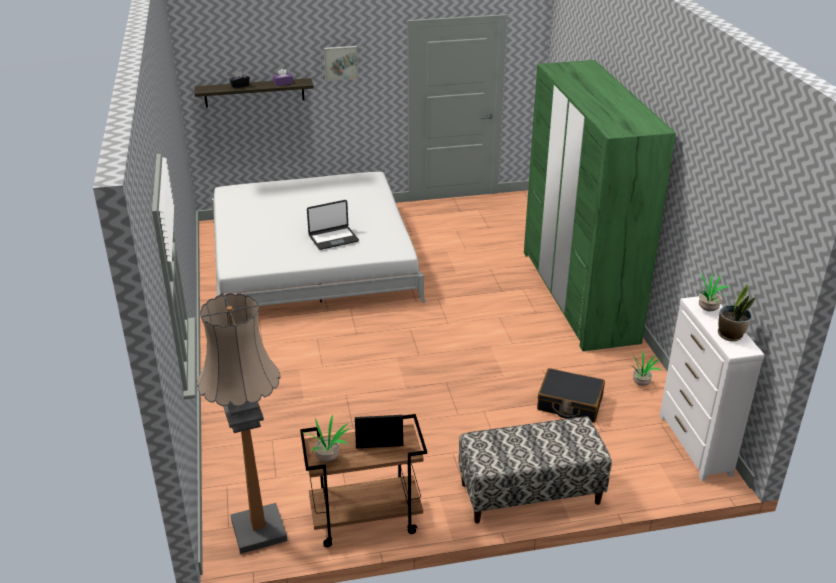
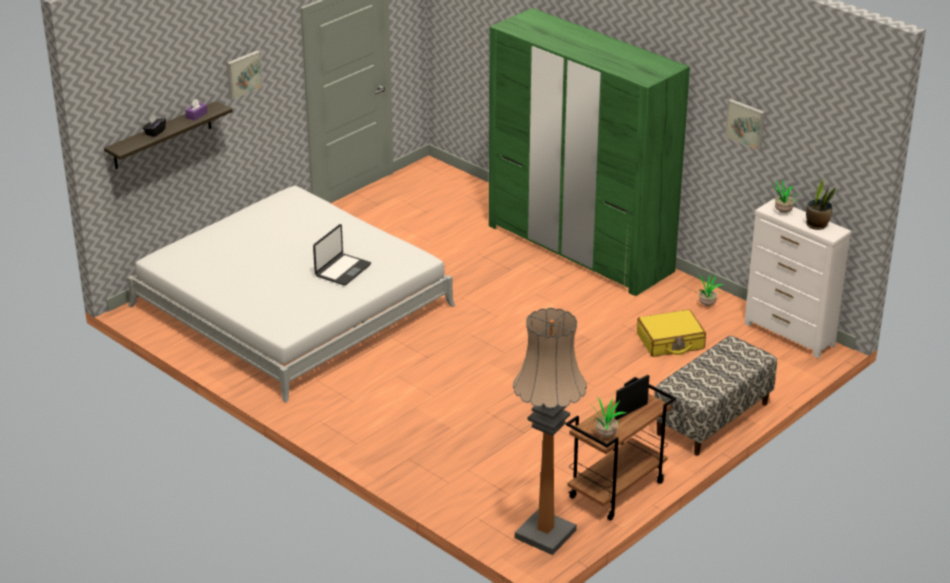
camera: 35 degrees left, 0 degrees up
(569, 403) = (670, 342): black suitcase -> yellow suitcase
(708, 206) = (746, 123): none -> picture

